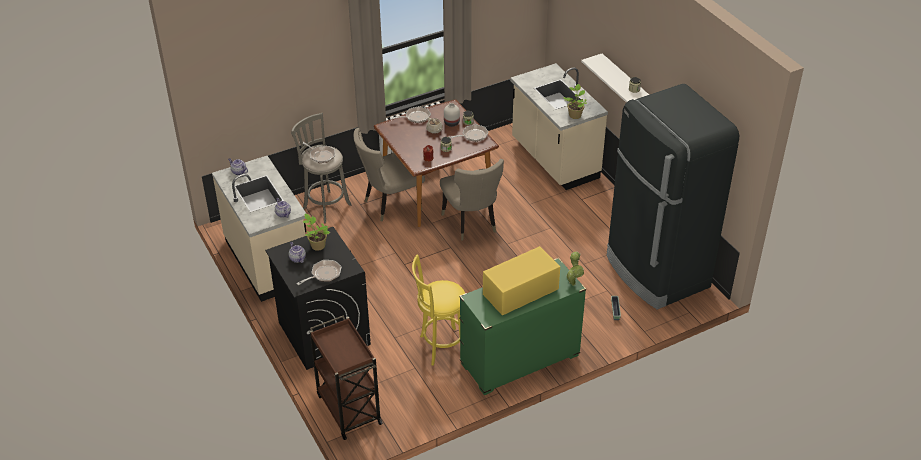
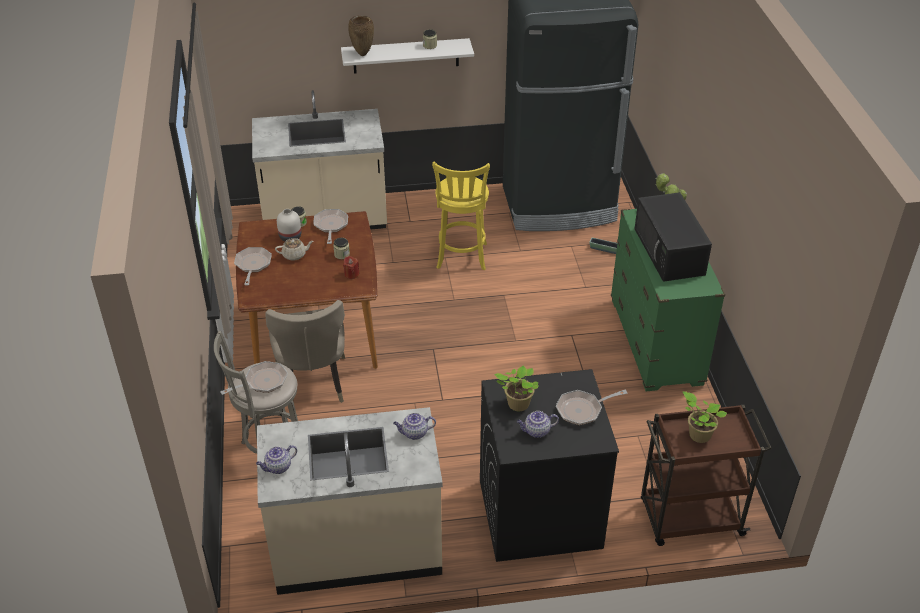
camera: 70 degrees left, 0 degrees up
(324, 274) = (582, 410): frying pan -> frying pan turned 90 degrees counterclockwise
(440, 347) = (609, 403): yellow stool -> yellow stool (461, 258)
(472, 224) = (399, 319): beige chair -> none
(519, 292) = (670, 252): yellow microwave -> black microwave
(575, 115) = (367, 131): potted plant -> potted plant (698, 434)
(599, 64) = (363, 54): none -> brown vase

